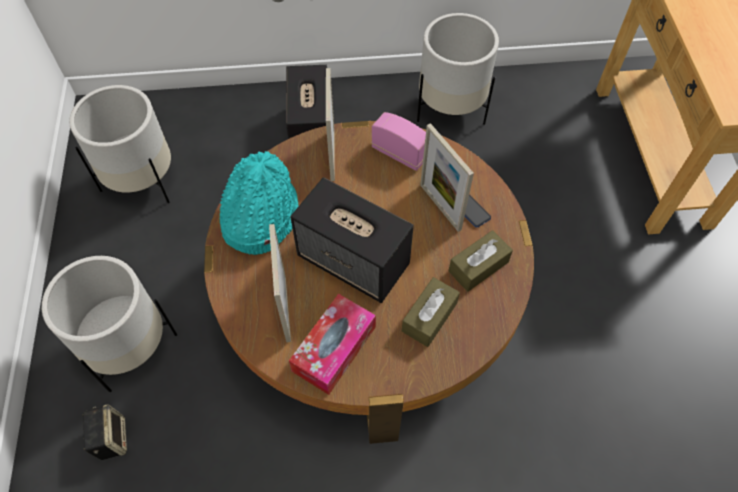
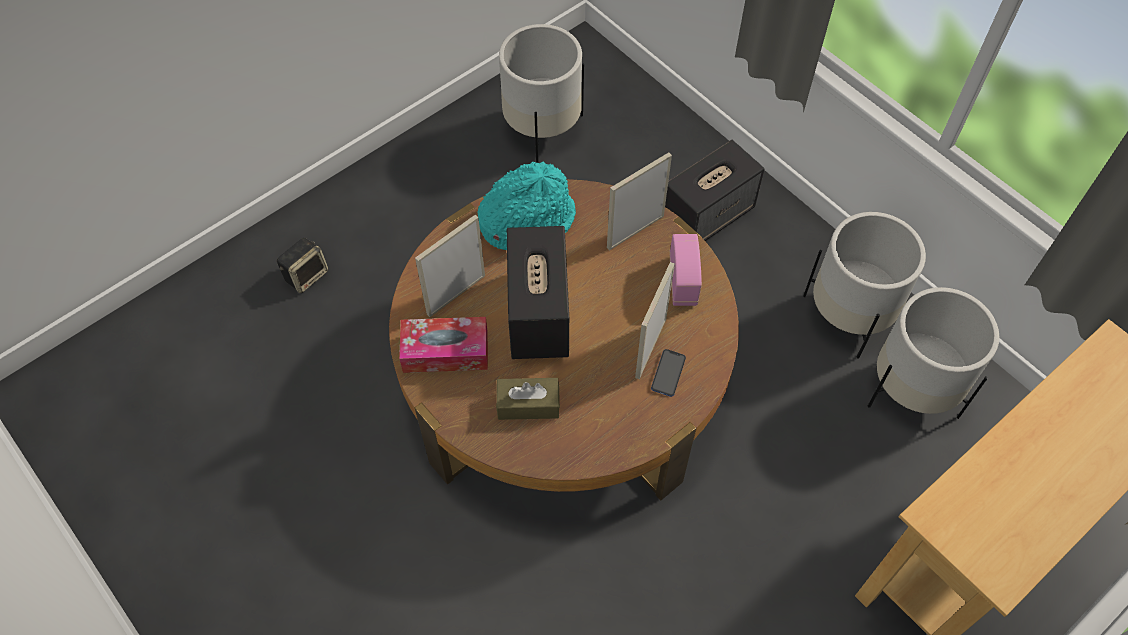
camera: 55 degrees right, 0 degrees up
(129, 347) = (386, 233): white planter -> white planter (912, 389)
(478, 266) = (610, 415): brown tissue box -> none

